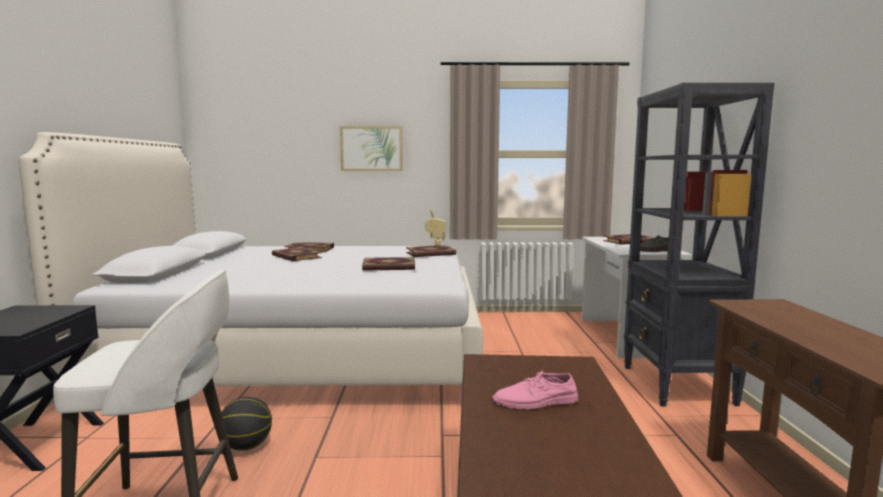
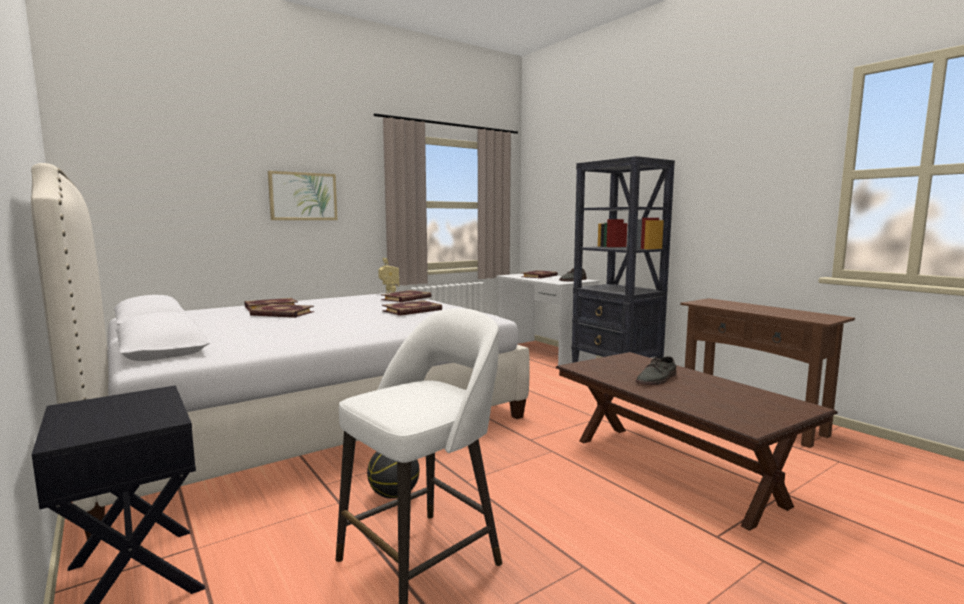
camera: 35 degrees left, 0 degrees up
(535, 402) = (657, 379): pink shoe -> grey shoe

